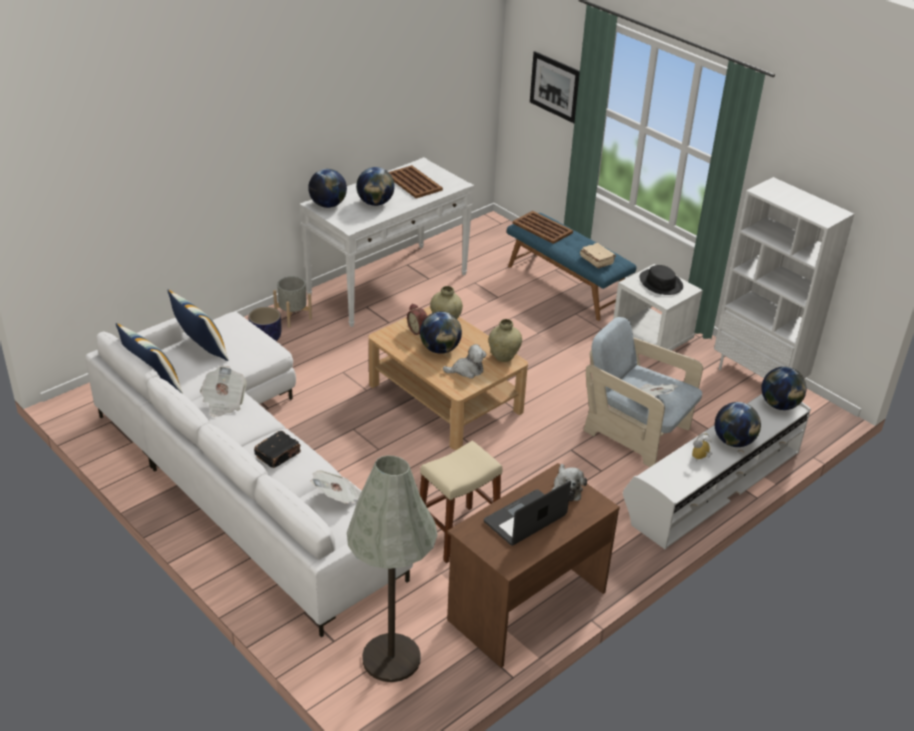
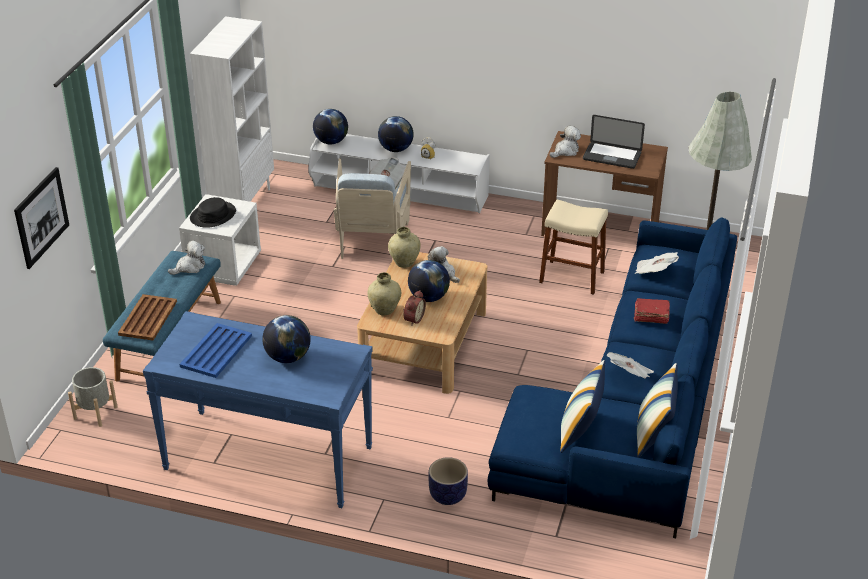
camera: 120 degrees left, 0 degrees up
(244, 473) = (634, 405): white sofa -> blue sofa
(278, 455) = (650, 316): black book -> red book
(293, 317) = (392, 497): grey planter -> grey planter (95, 413)
(328, 205) = (323, 387): globe -> none
(388, 284) = (267, 458): white console table -> blue console table
(413, 182) = (215, 351): brown tray -> blue tray
(596, 260) = (190, 267): beige book -> plush toy

